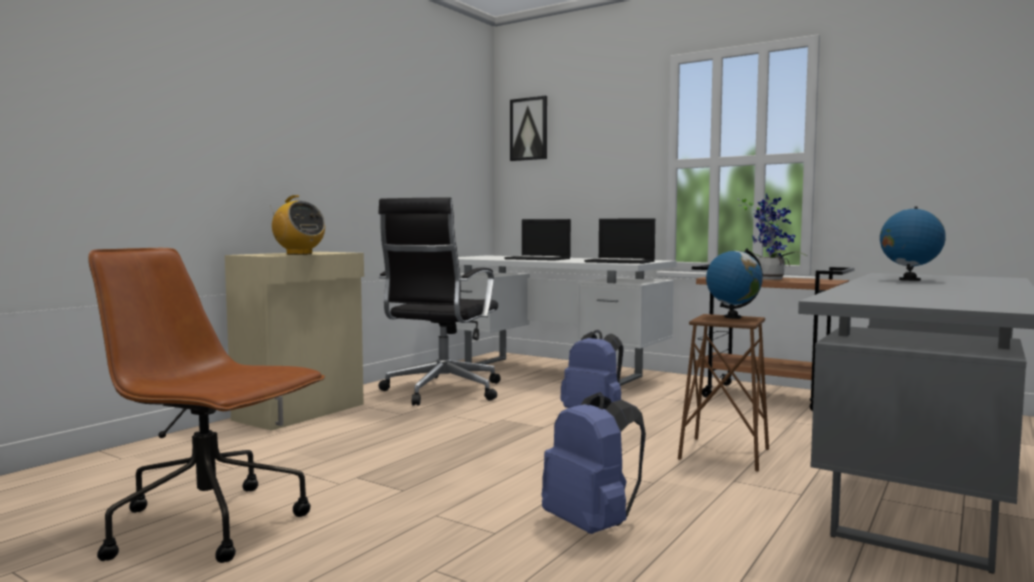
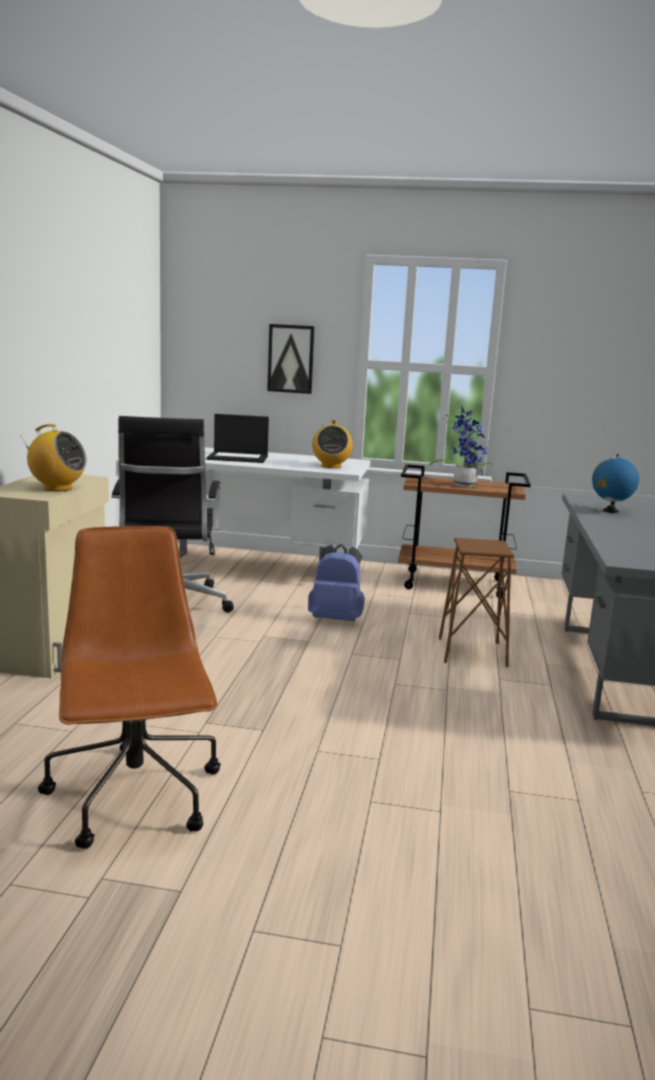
camera: 25 degrees left, 10 degrees up
(210, 525) = (135, 797): brown office chair -> brown office chair turned 75 degrees clockwise
(529, 129) = (205, 308): picture -> picture (291, 358)
(592, 526) = (441, 739): blue backpack -> none
(621, 262) = (331, 466): laptop -> radio
(732, 317) = (484, 543): globe -> none

